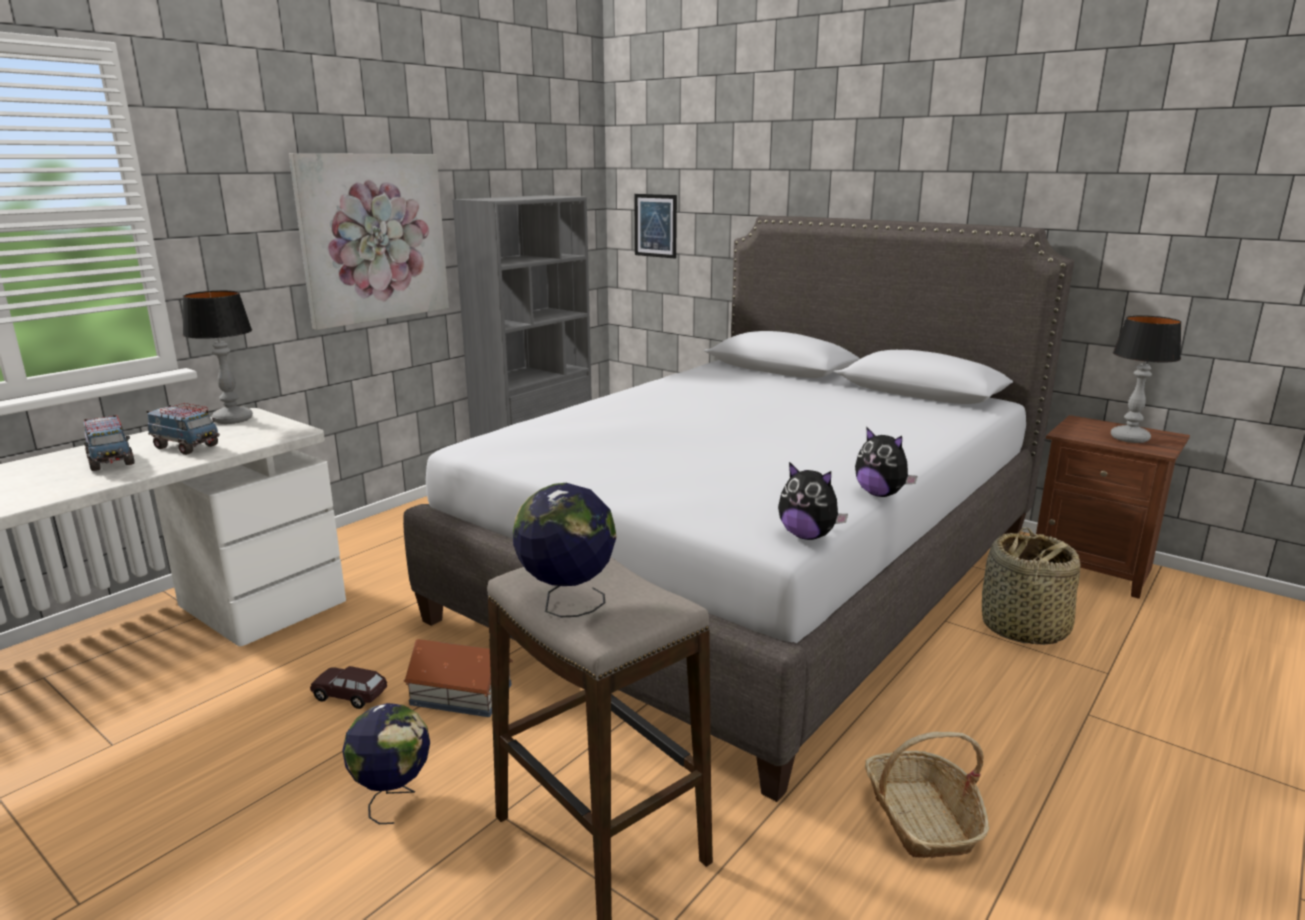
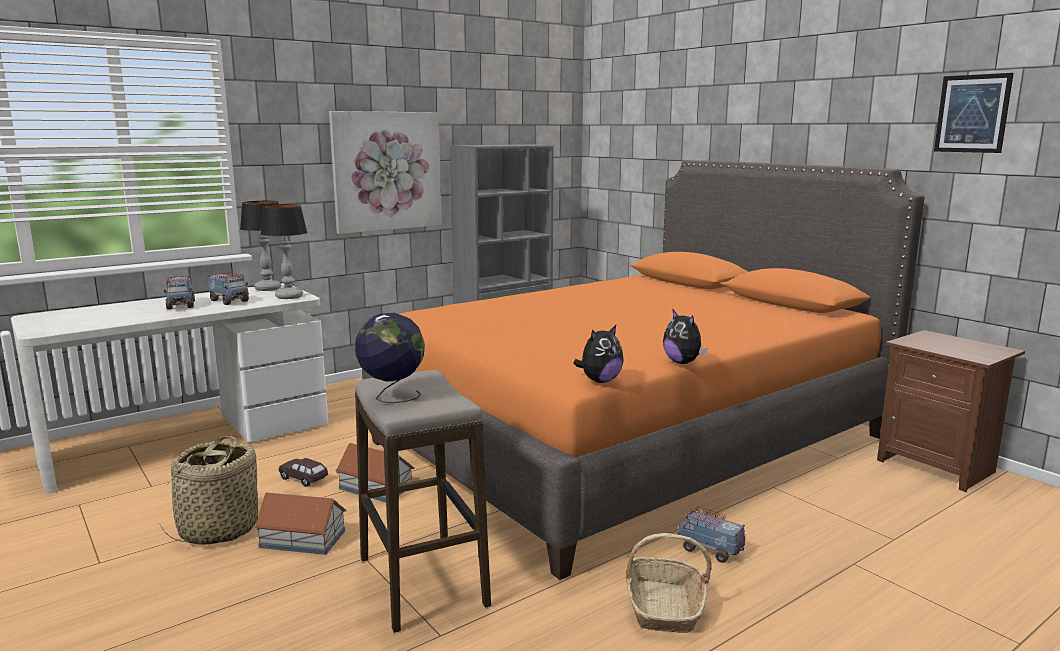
camera: 15 degrees right, 5 degrees down
(393, 798) = (302, 538): globe -> toy house
(655, 225) = (615, 169): picture -> picture (972, 113)
(750, 574) = (631, 438): grey bed -> orange bed
(808, 536) = (600, 381): plush toy -> plush toy turned 90 degrees counterclockwise
(927, 723) = (710, 550): none -> toy truck
(1023, 628) = (839, 500): basket -> basket (218, 530)
(1128, 438) = (960, 349): table lamp -> table lamp (289, 296)

